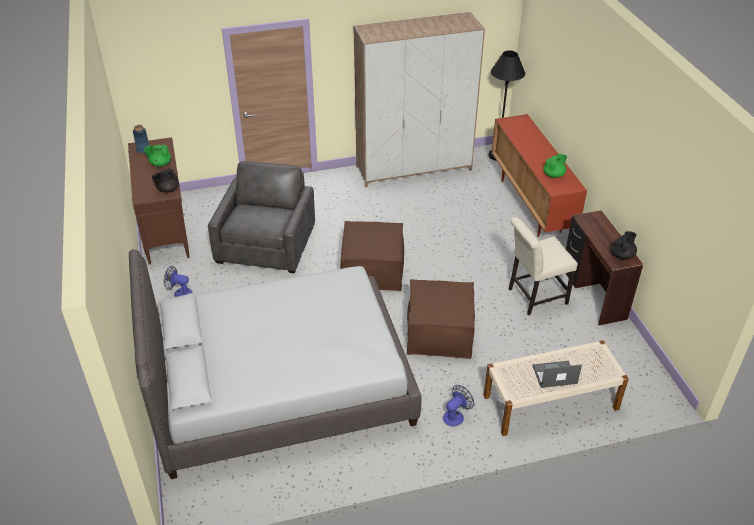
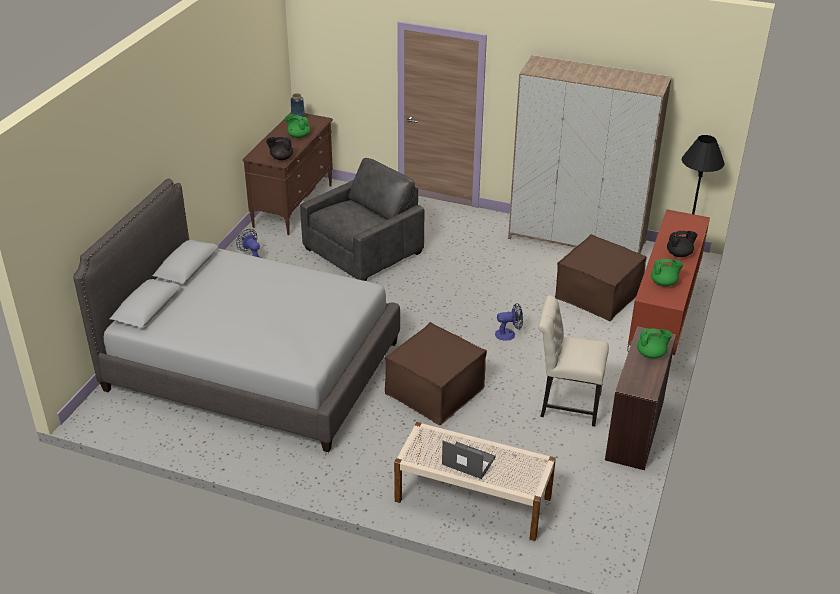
camera: 35 degrees right, 5 degrees down
(373, 271) = (433, 312): brown ottoman -> brown ottoman (598, 295)
(456, 415) = (372, 463): fan -> fan (509, 334)
(603, 231) = (651, 354): none -> green teapot
(622, 255) = (644, 383): black teapot -> black teapot (679, 254)

